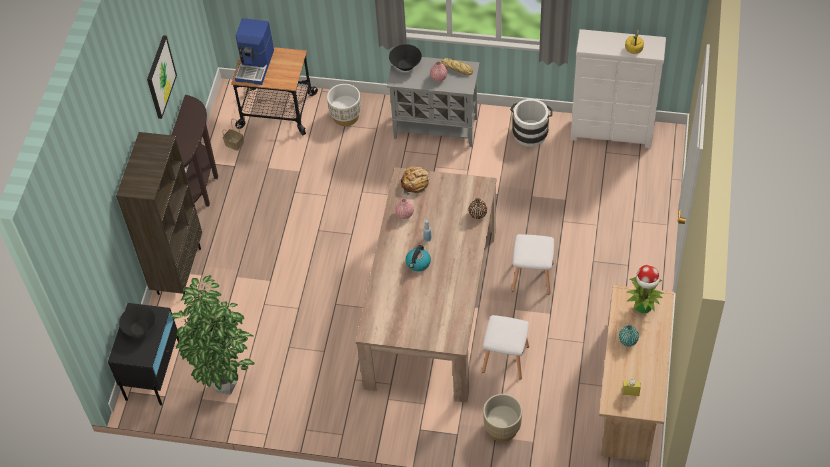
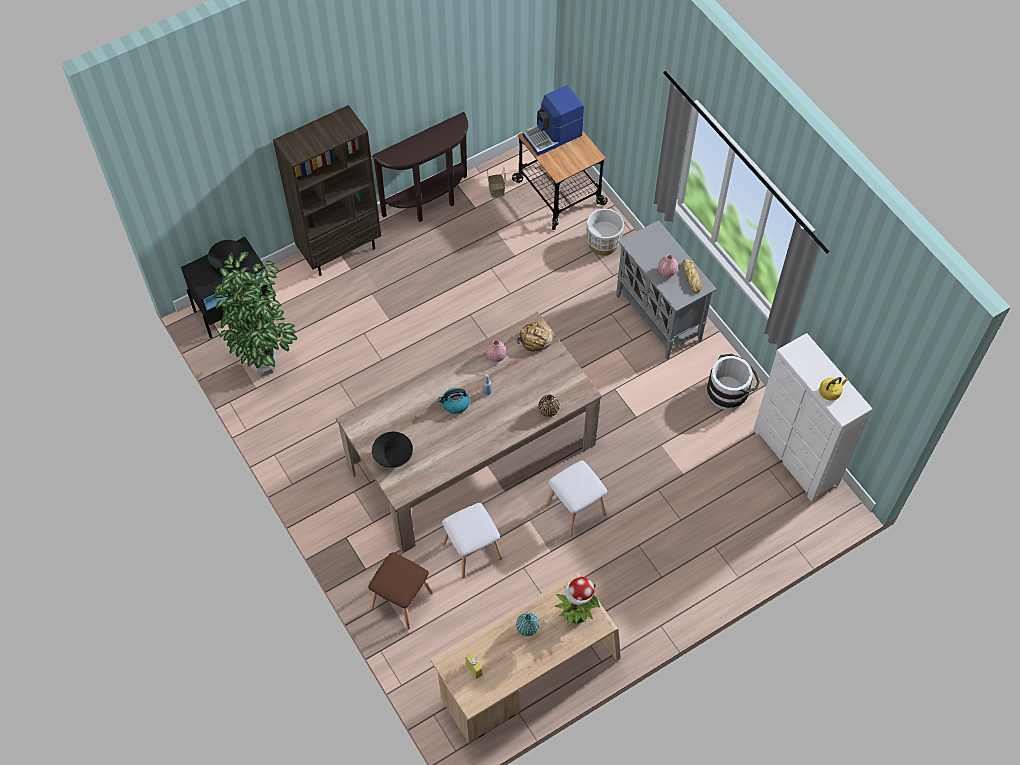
camera: 45 degrees right, 5 degrees up
(160, 77) = (423, 76): picture -> none
(406, 65) = (655, 238): black bowl -> black bowl (393, 457)
(502, 428) = (401, 599): beige planter -> brown stool

